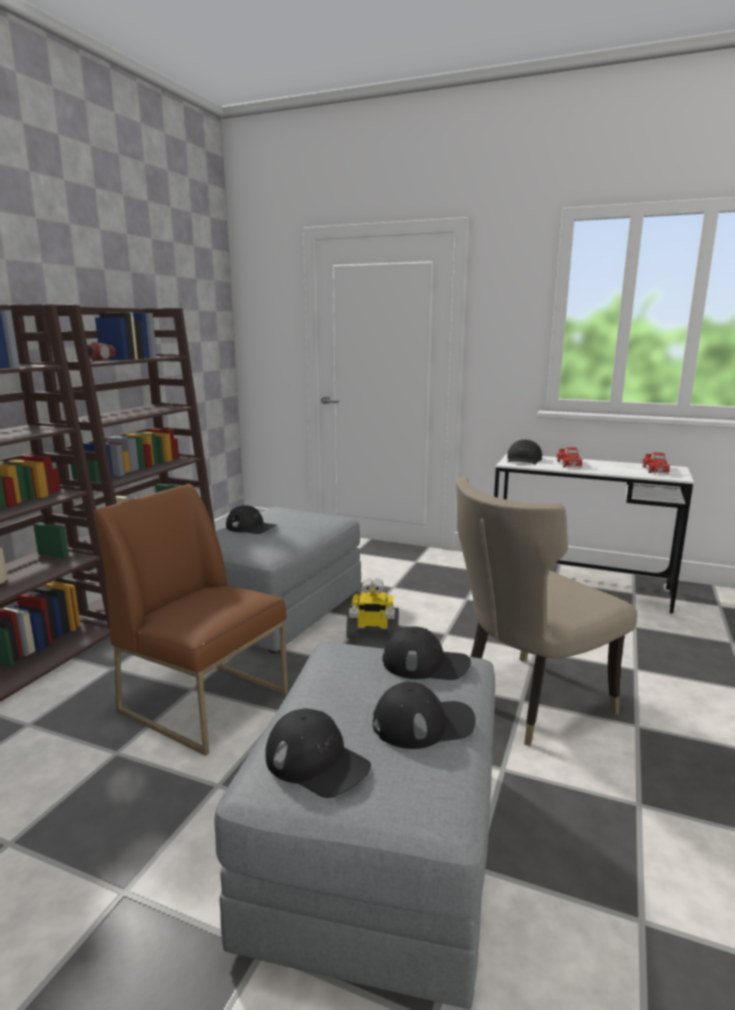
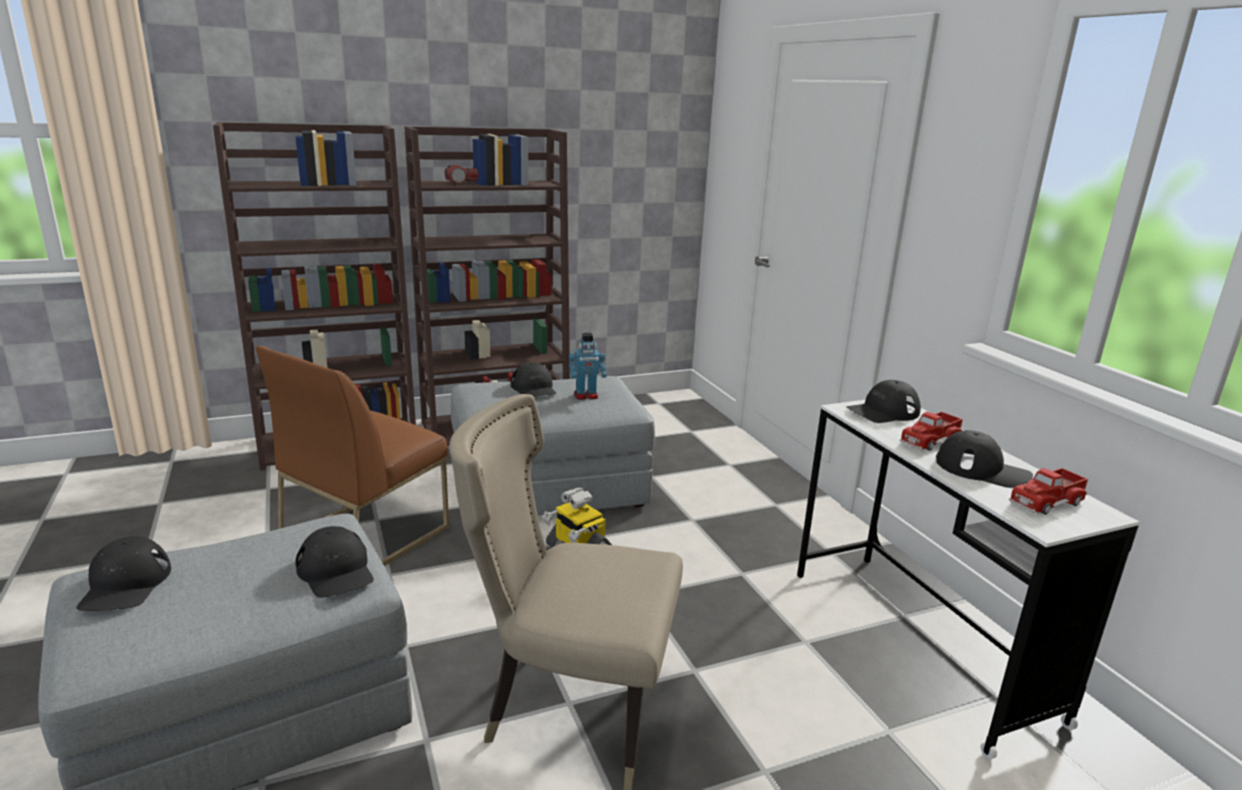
camera: 45 degrees right, 5 degrees up
(206, 702) = (366, 534): brown chair -> brown chair turned 135 degrees counterclockwise
(295, 520) = (586, 396): none -> toy robot
(423, 723) = (219, 609): black cap -> black cap (982, 469)

